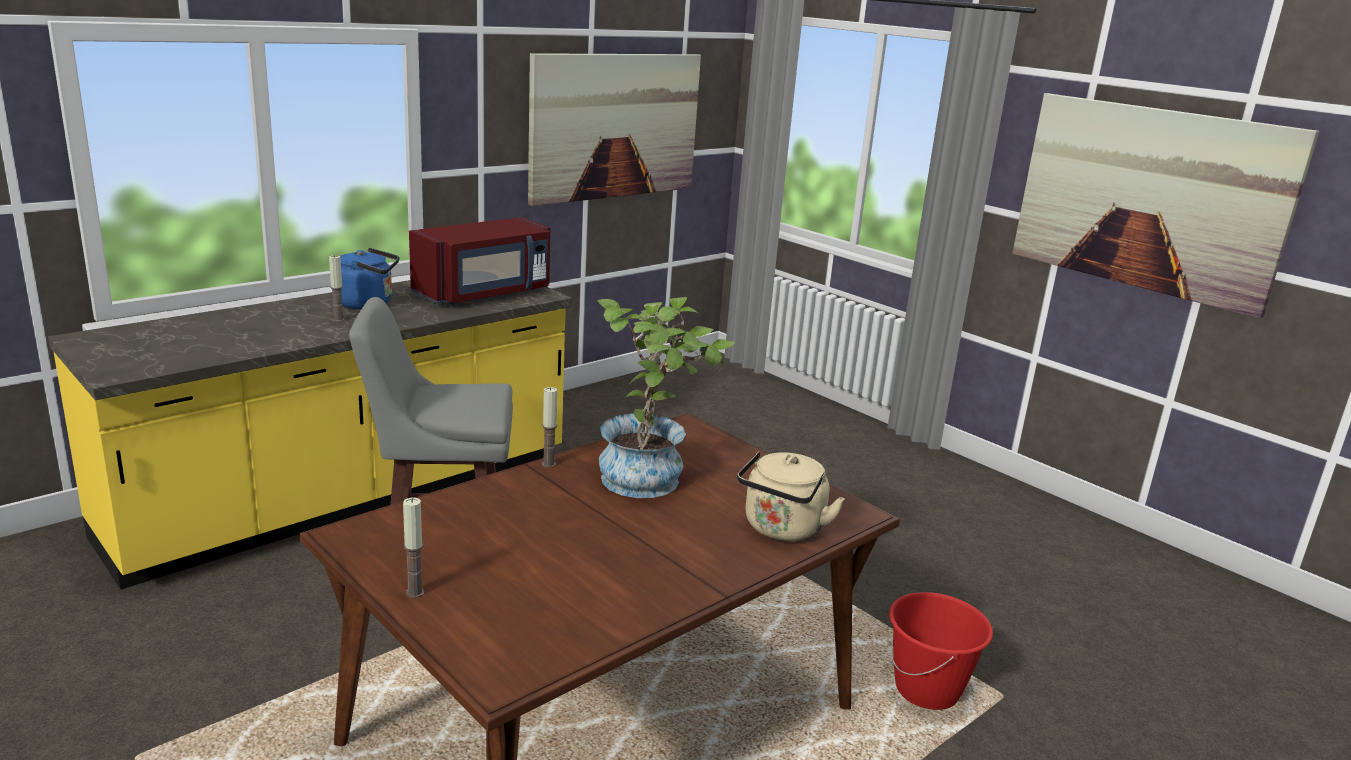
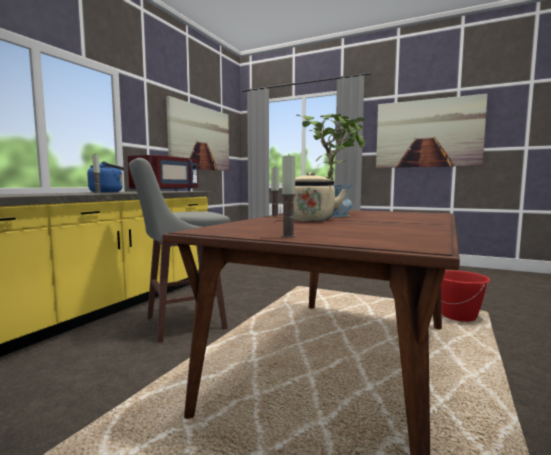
camera: 20 degrees left, 15 degrees down
(782, 529) = (421, 216): beige kettle -> beige kettle (310, 220)

